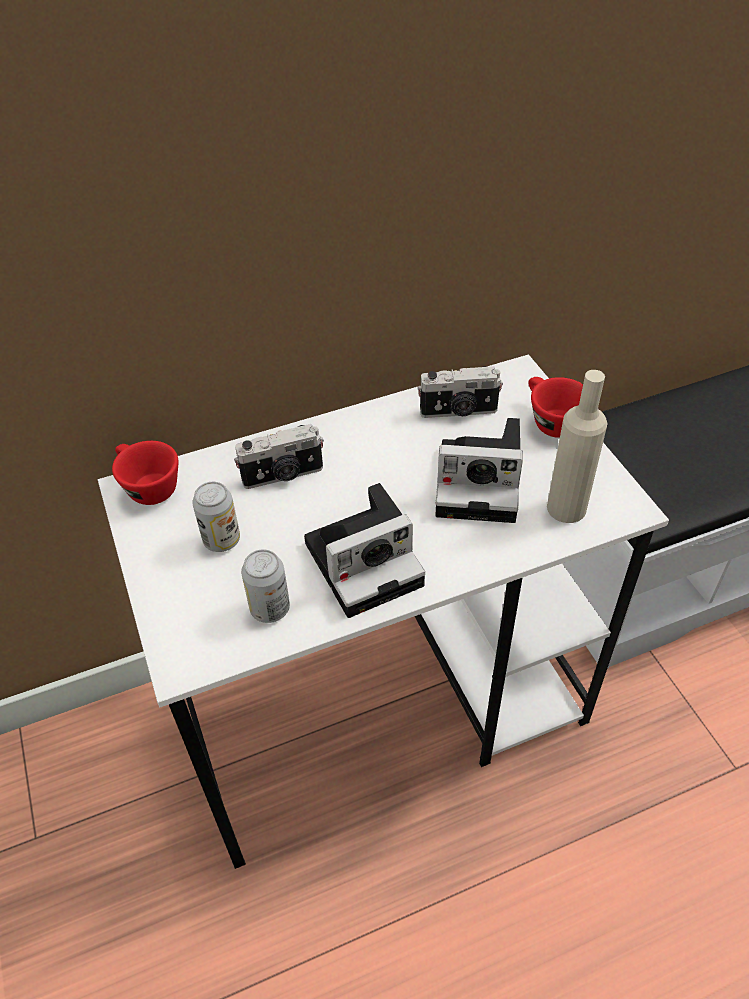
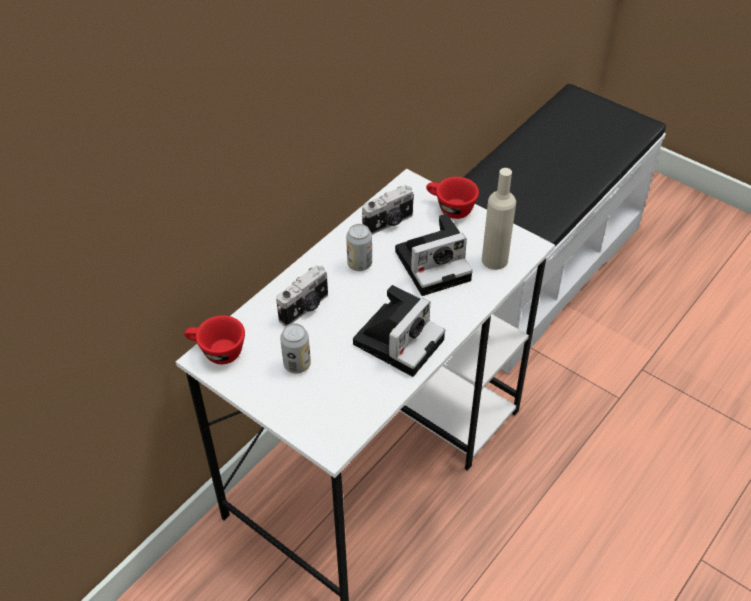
camera: 30 degrees left, 0 degrees up
(270, 608) = (361, 392): can -> can (359, 264)

